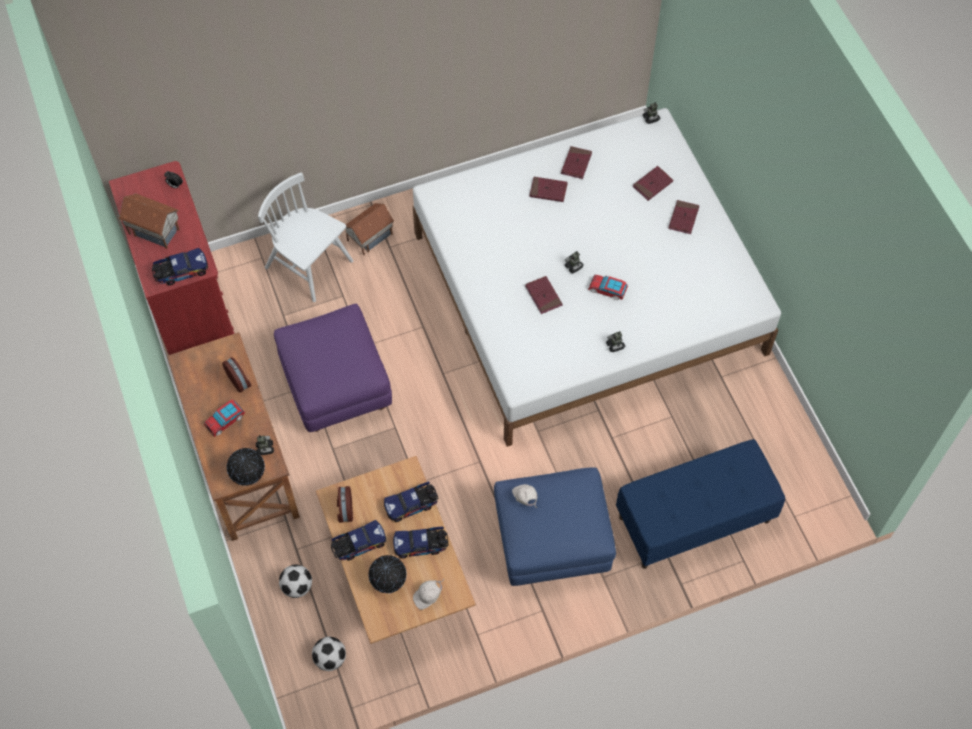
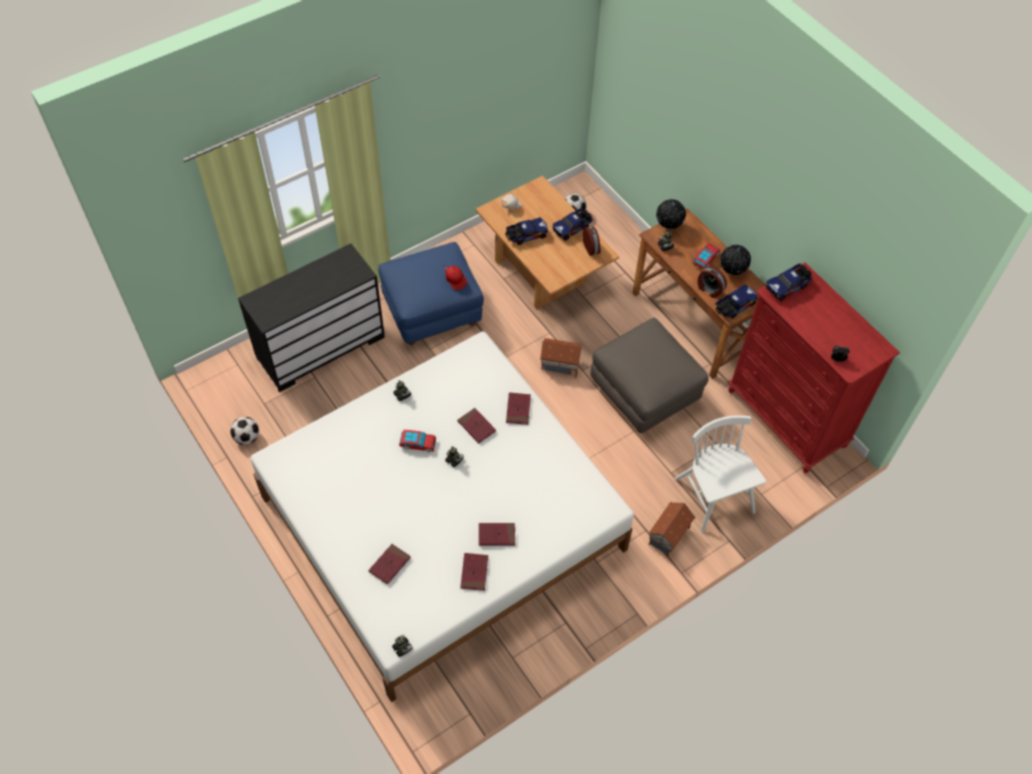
camera: 165 degrees right, 5 degrees down
(154, 230) = (831, 316): toy house -> toy house (560, 365)
(297, 587) = (614, 250): football -> football (247, 437)
(309, 265) = (714, 496): white chair -> white chair turned 135 degrees counterclockwise
(336, 385) = (644, 393): purple ottoman -> grey ottoman
(388, 582) = (542, 210): globe -> globe (732, 272)
(412, 505) = (541, 259): toy truck -> toy truck (734, 307)
(525, 498) = (455, 281): white cap -> red cap
(683, 218) = (353, 532): red book -> red book (518, 409)
(693, 520) = (321, 347): blue bench -> black dresser

